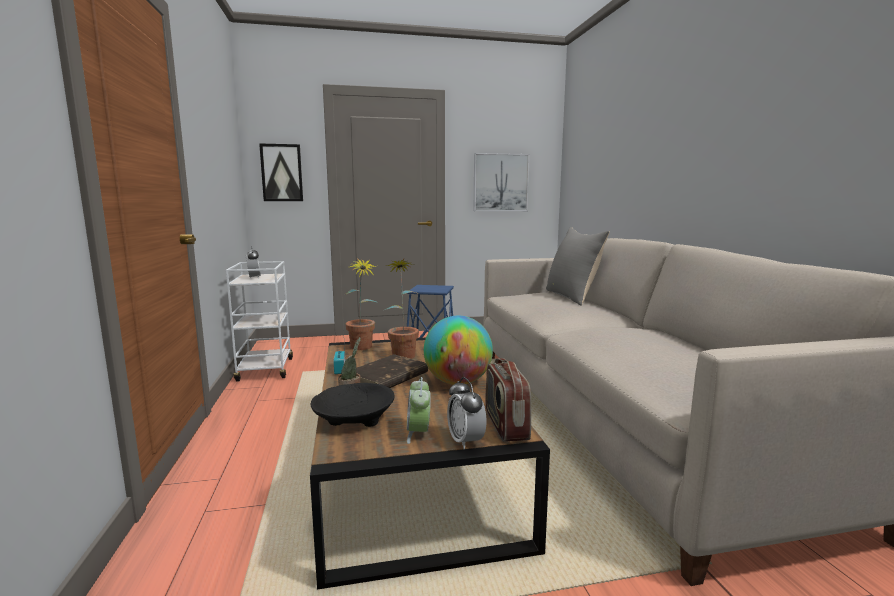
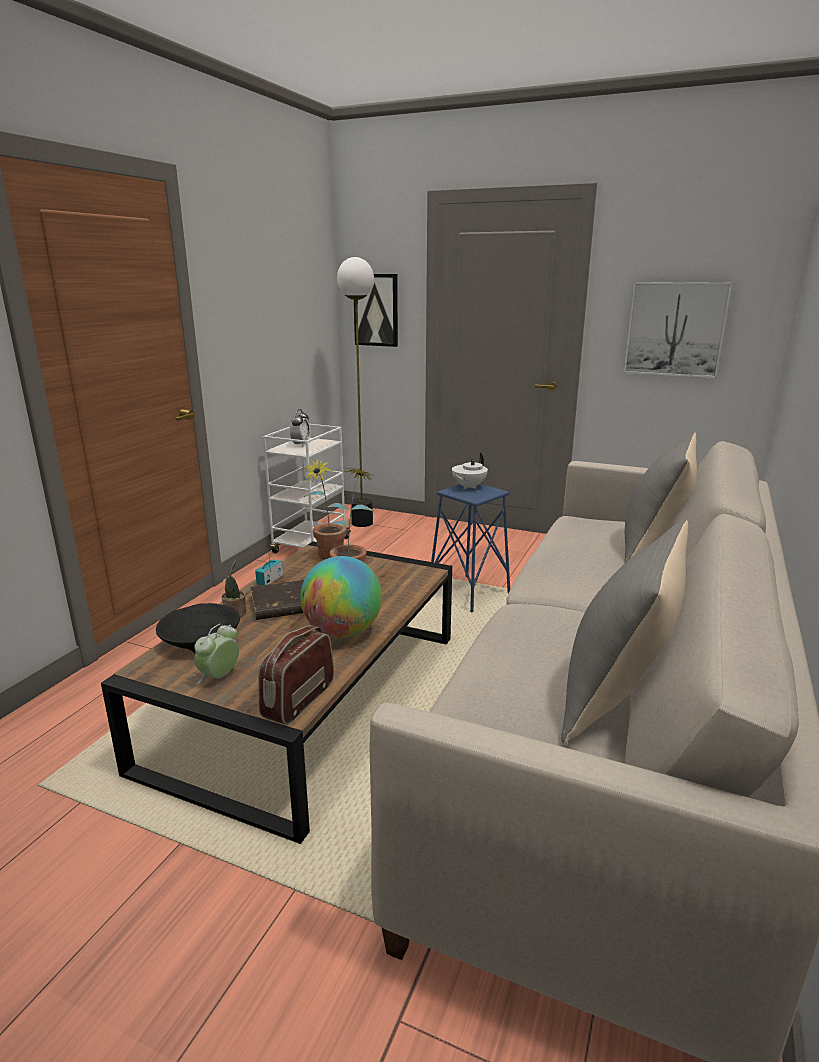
camera: 35 degrees right, 10 degrees up
(290, 348) = (361, 523): none -> floor lamp
(423, 287) = (468, 487): none -> white teapot
(465, 441) = (240, 701): alarm clock -> none
(701, 350) = (616, 695): none -> grey pillow

